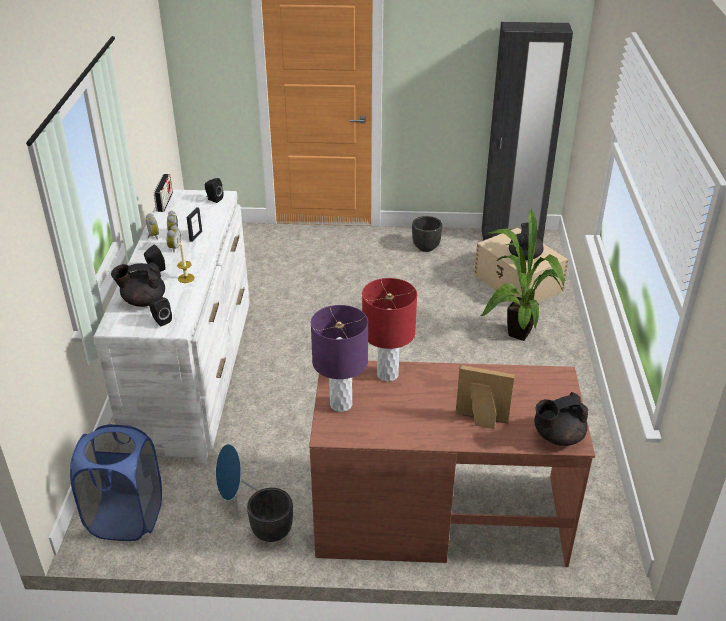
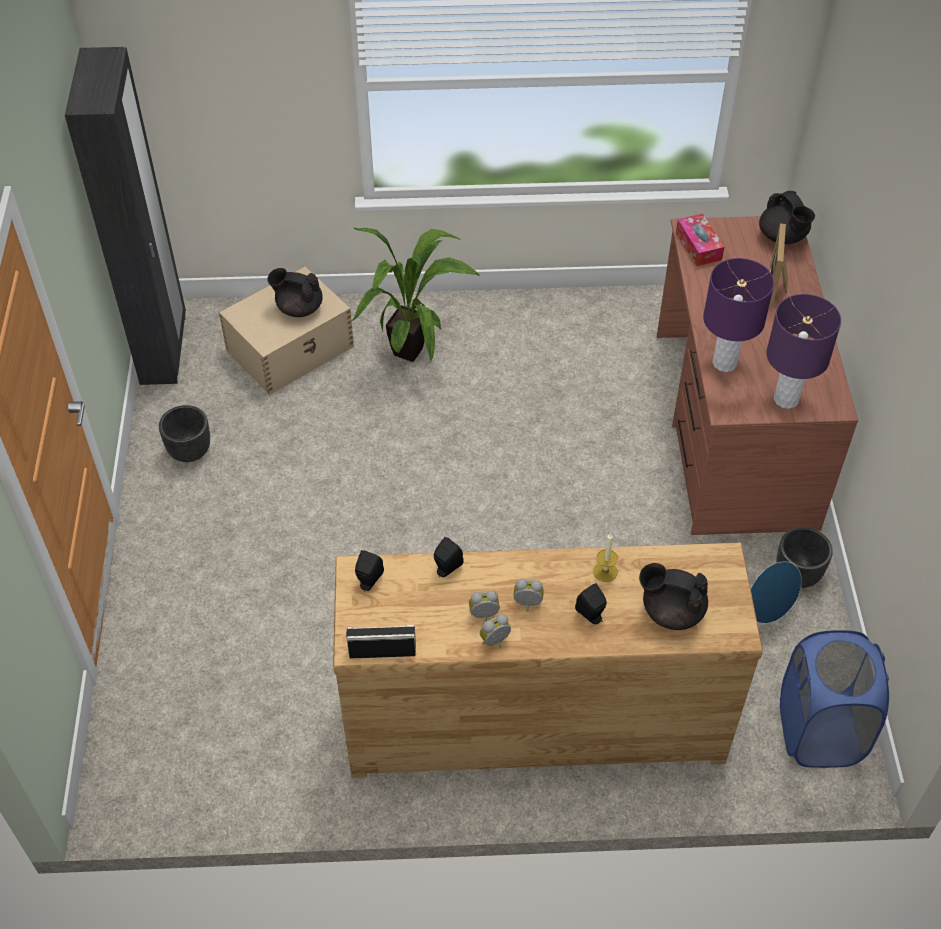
camera: 95 degrees left, 15 degrees up
(143, 301) = (671, 611): black teapot -> black teapot turned 120 degrees clockwise
(161, 320) = (711, 579): black speaker -> black speaker (446, 569)
(193, 373) = (533, 716): white dresser -> brown dresser
(195, 236) = (488, 583): picture frame -> none
(387, 375) = (725, 363): red table lamp -> purple table lamp
(537, 378) = (698, 246): none -> tissue box

